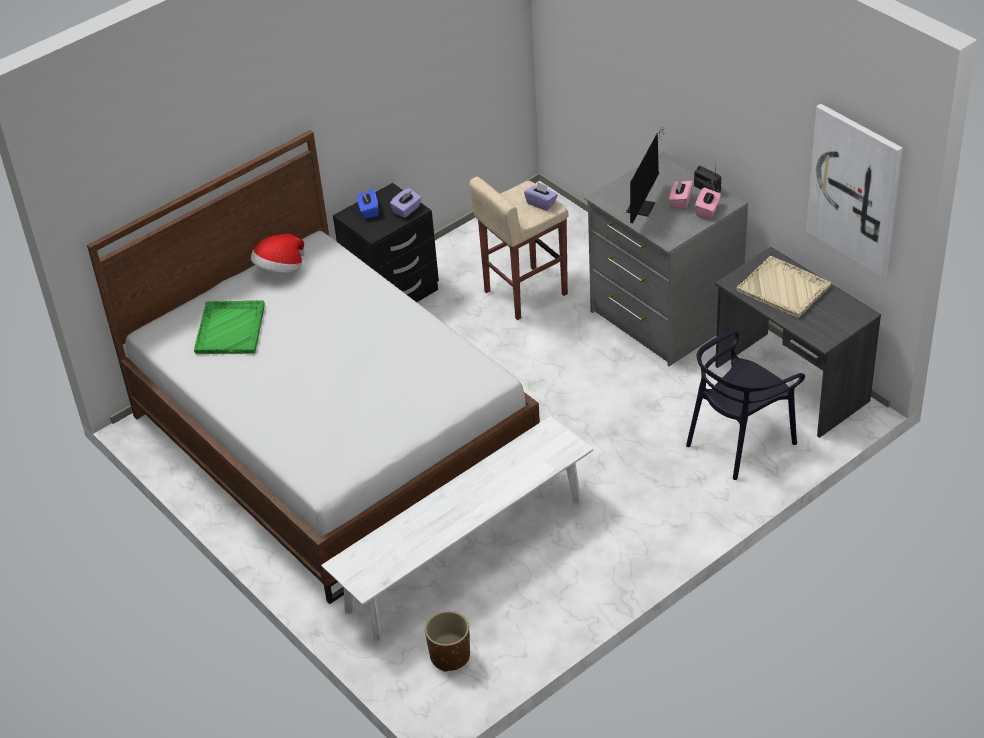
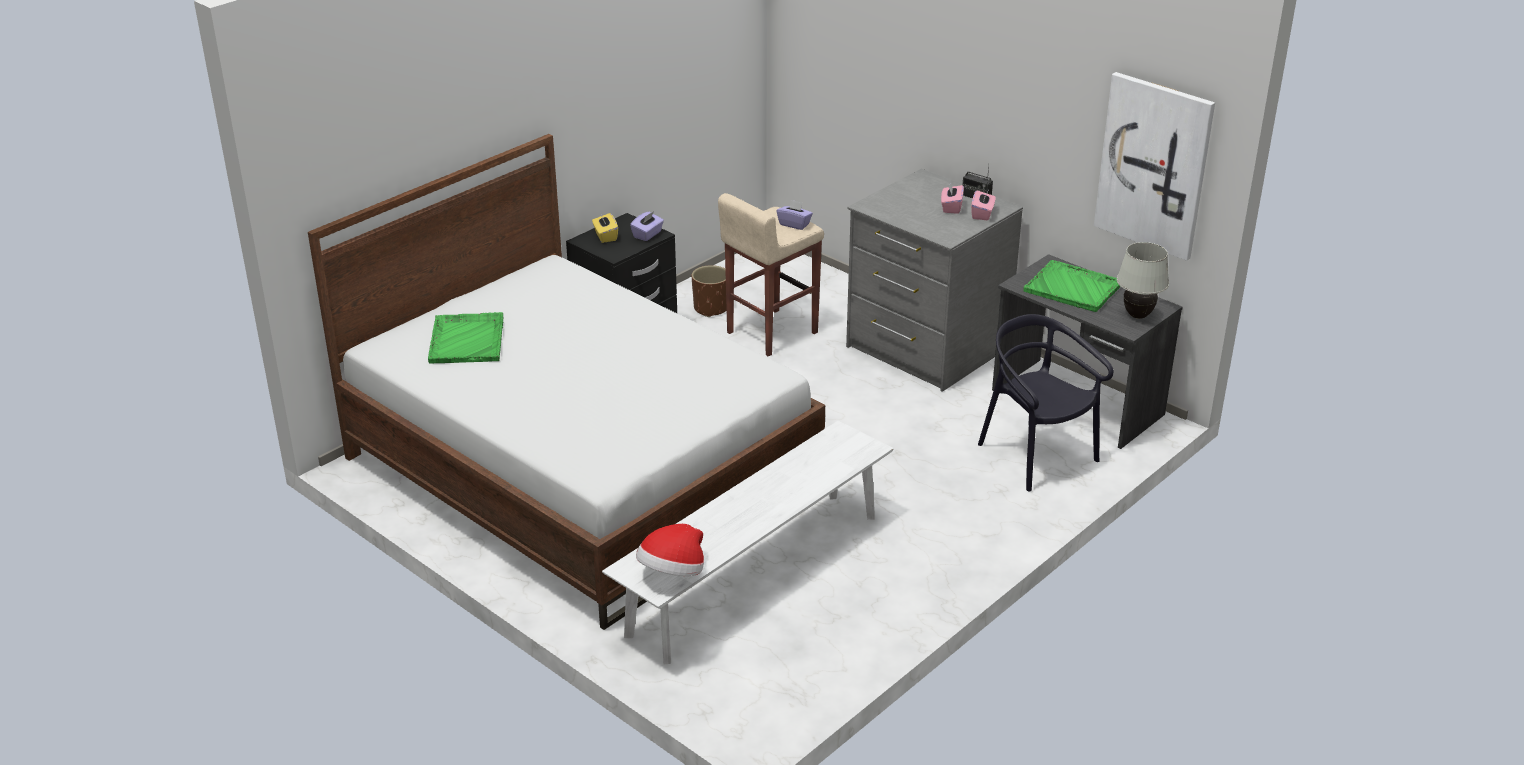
camera: 10 degrees left, 10 degrees down
(280, 270) = (516, 287): hat -> hat (672, 573)
(368, 211) = (605, 236): blue tissue box -> yellow tissue box
(450, 656) = (756, 675): brown planter -> brown planter (711, 308)
(643, 205) = (912, 211): monitor -> none
(739, 441) = (1036, 455): black chair -> black chair turned 105 degrees clockwise
(784, 289) = (1073, 288): beige tray -> green tray
(835, 323) = (1137, 315): none -> white table lamp

